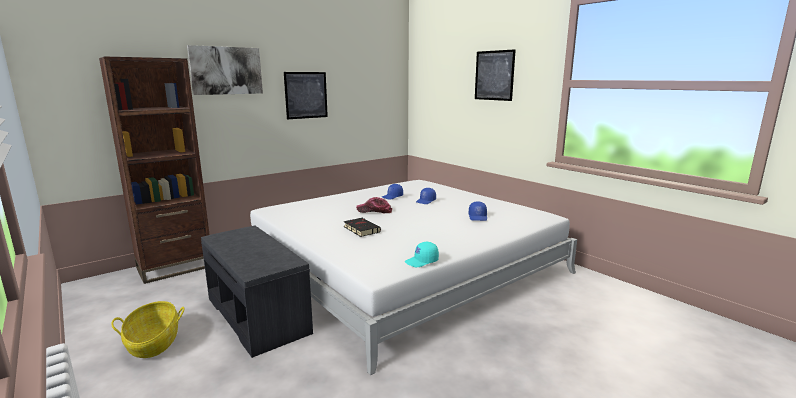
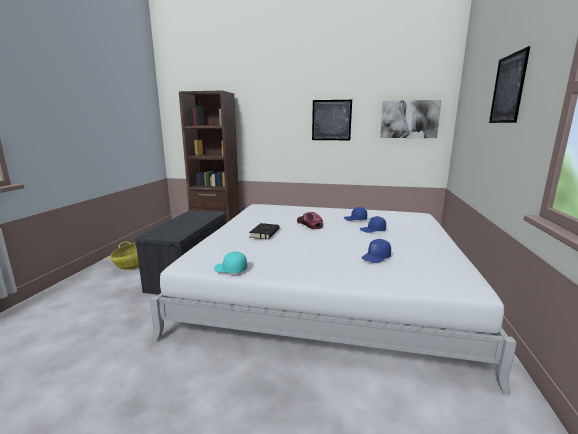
camera: 50 degrees right, 0 degrees up
(226, 70) = (268, 100): picture -> picture (409, 119)

